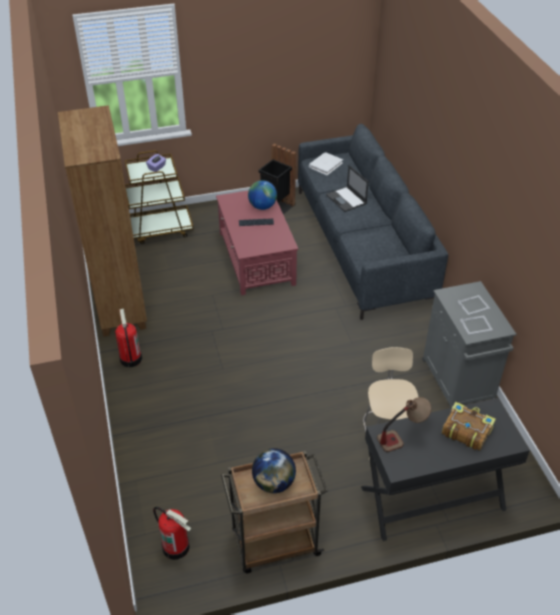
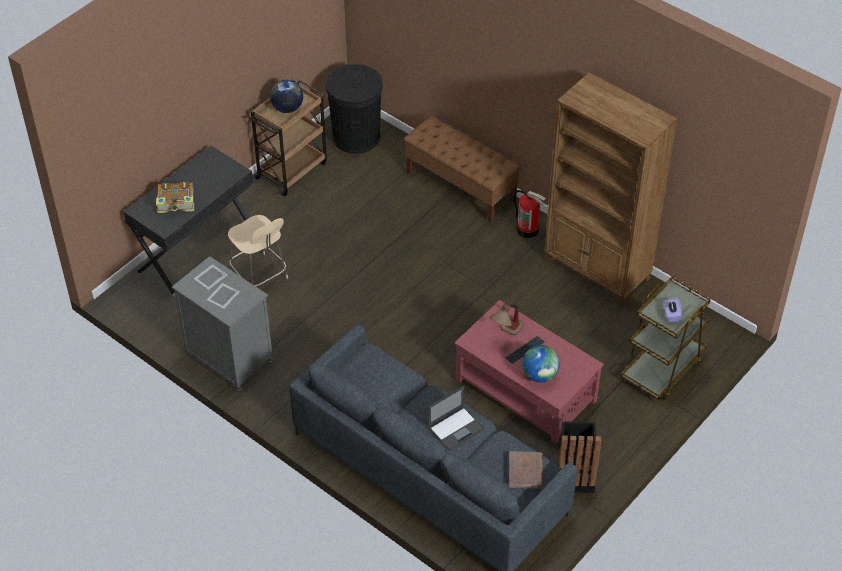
camera: 145 degrees right, 5 degrees up
(139, 427) = (461, 187): none -> brown bench
(176, 546) = (356, 137): fire extinguisher -> black trash can
(325, 165) = (525, 471): white book -> brown book
(346, 199) = (456, 428): laptop -> laptop turned 120 degrees clockwise
(401, 437) = (221, 175): table lamp -> table lamp (506, 334)

